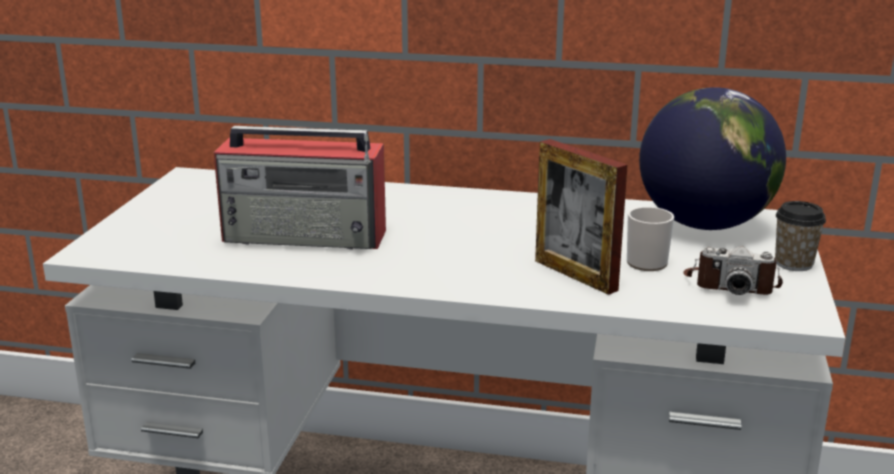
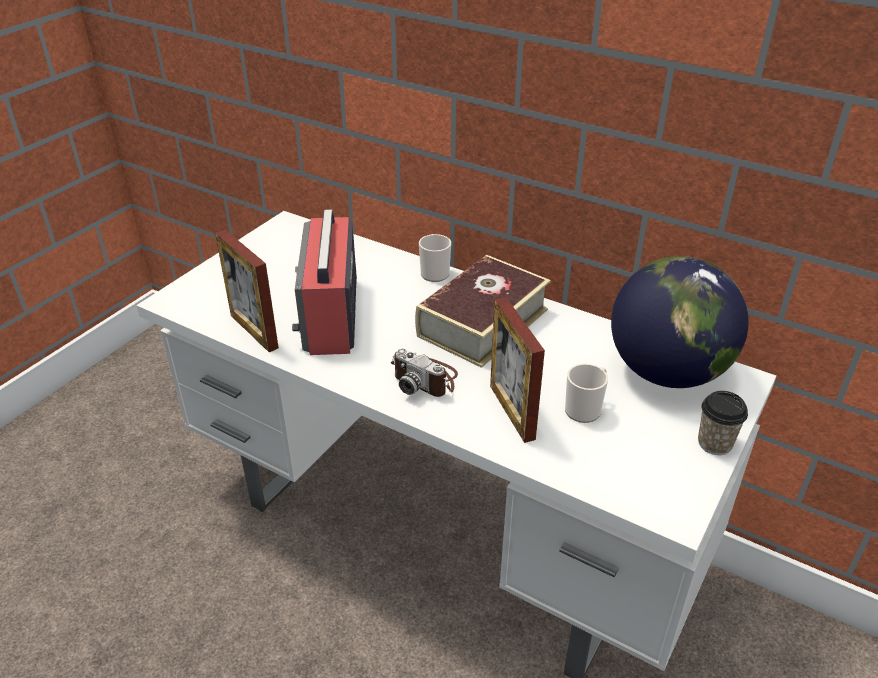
camera: 20 degrees right, 15 degrees up
(221, 261) = (254, 331): none -> picture frame
(307, 237) = (331, 316): radio -> radio turned 60 degrees clockwise
(398, 189) = (434, 272): none -> mug
(485, 218) = (482, 322): none -> book
(731, 284) = (638, 456): camera -> camera (425, 378)

